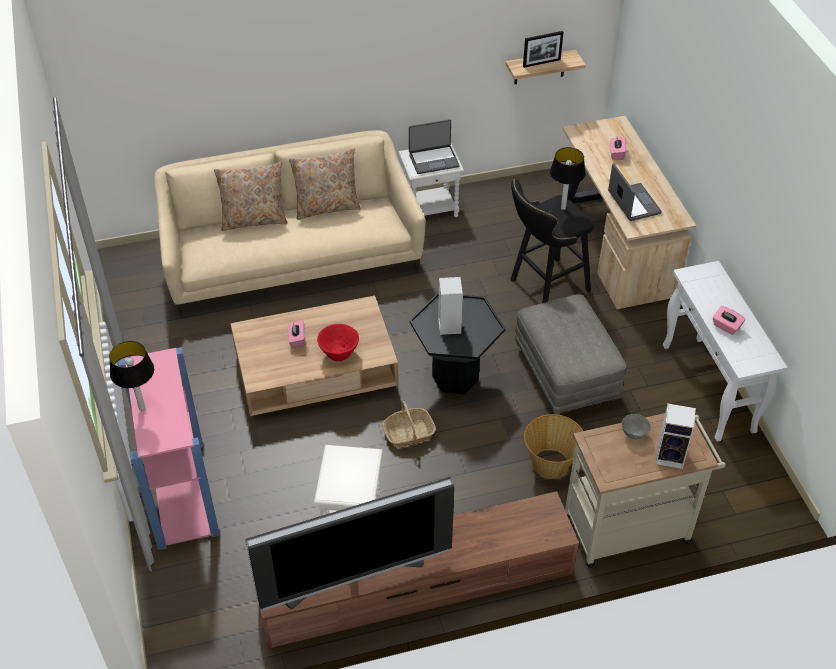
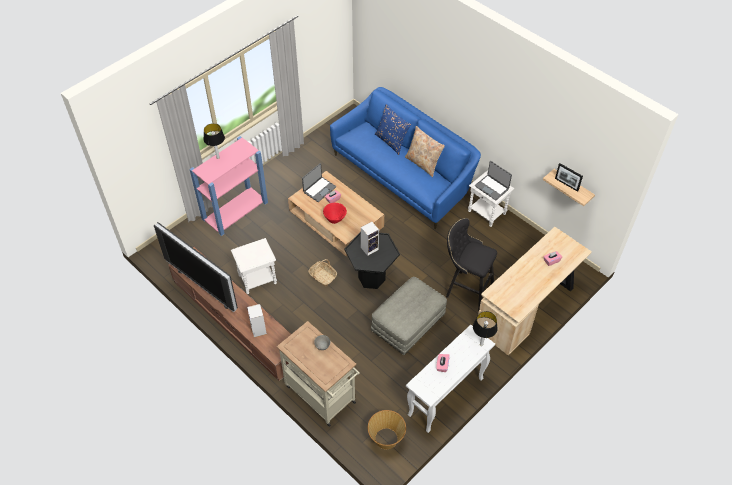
camera: 60 degrees right, 5 degrees up
(254, 220) = (391, 141): beige pillow -> blue pillow
(291, 258) = (404, 175): beige sofa -> blue sofa
(551, 464) = (342, 344): basket -> basket (386, 439)
(563, 208) = (483, 255): table lamp -> table lamp (481, 343)
(633, 203) = (513, 285): laptop -> laptop (319, 189)
(671, 456) = (317, 368): speaker -> speaker (259, 330)

